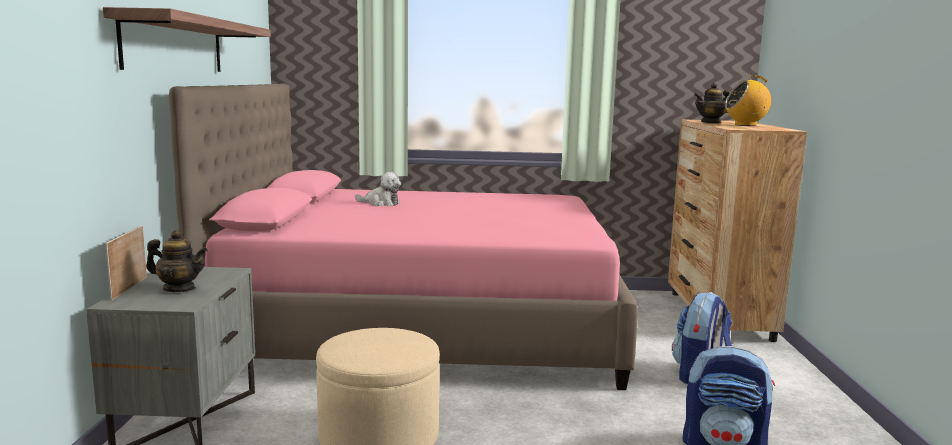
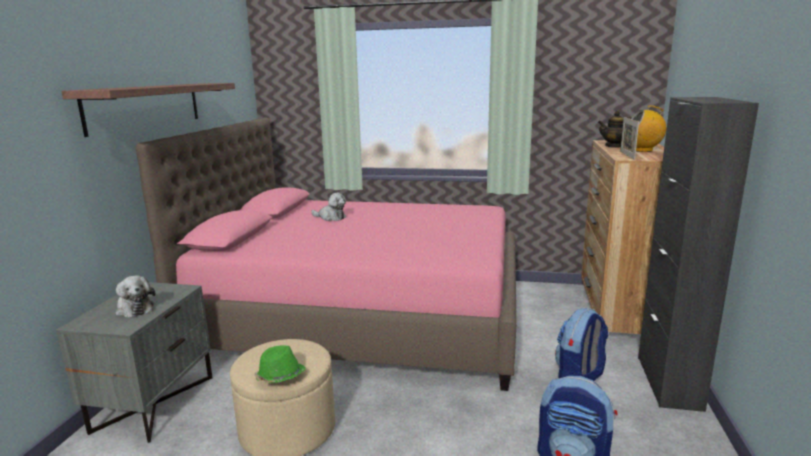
camera: 10 degrees right, 5 degrees up
(129, 288) = (100, 306): picture frame -> picture frame (627, 155)
(179, 289) = (134, 309): teapot -> plush toy
(388, 360) = (280, 377): none -> green hat
(796, 375) = (668, 382): none -> black cabinet

